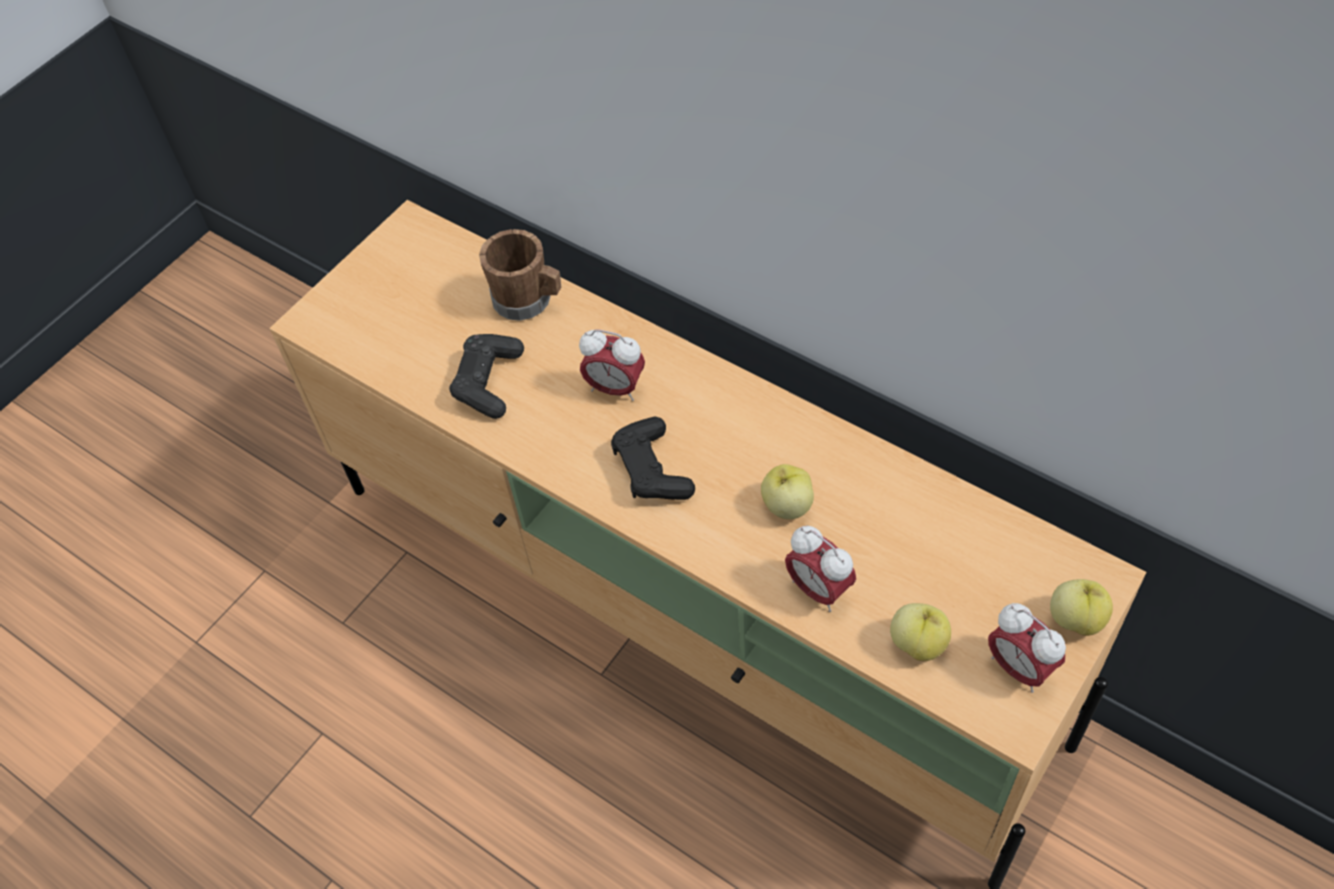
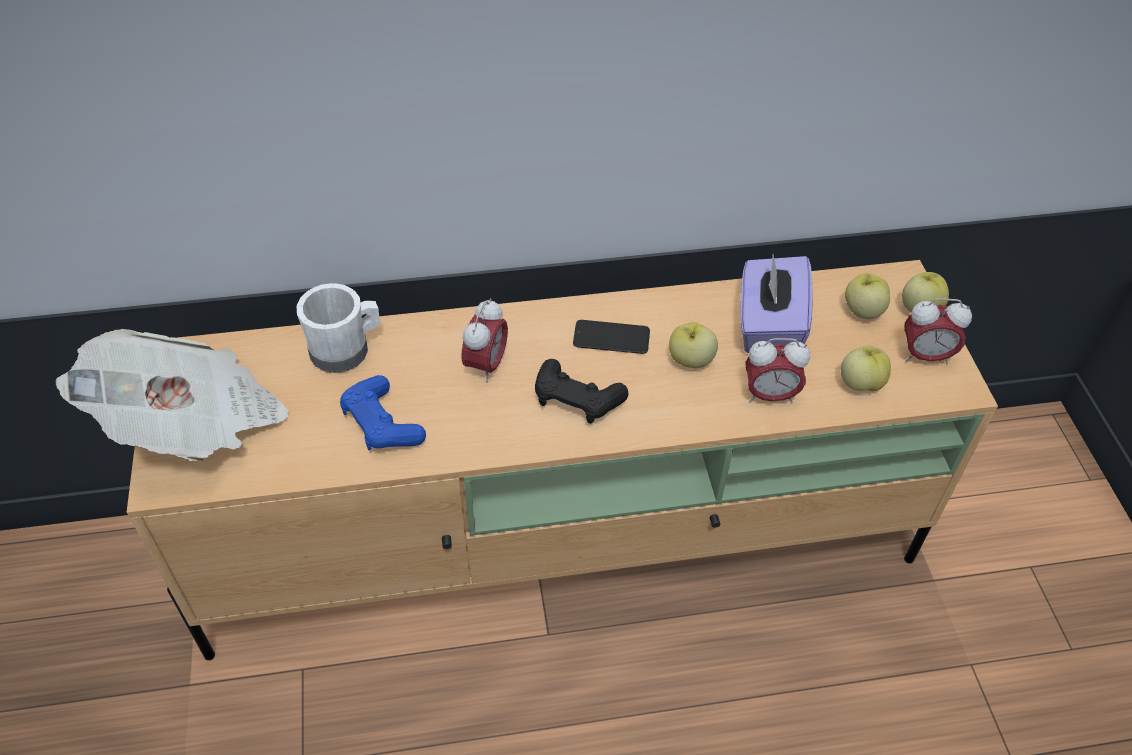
camera: 50 degrees left, 5 degrees down
(369, 289) = (193, 423): none -> newspaper
(488, 382) = (382, 424): black game controller -> blue game controller
(528, 300) = (346, 349): brown mug -> white mug
(615, 388) = (486, 365): alarm clock -> alarm clock turned 45 degrees counterclockwise
(742, 436) = (611, 338): none -> phone
(896, 527) = (768, 327): none -> purple tissue box
(1011, 578) = (862, 311): none -> apple

